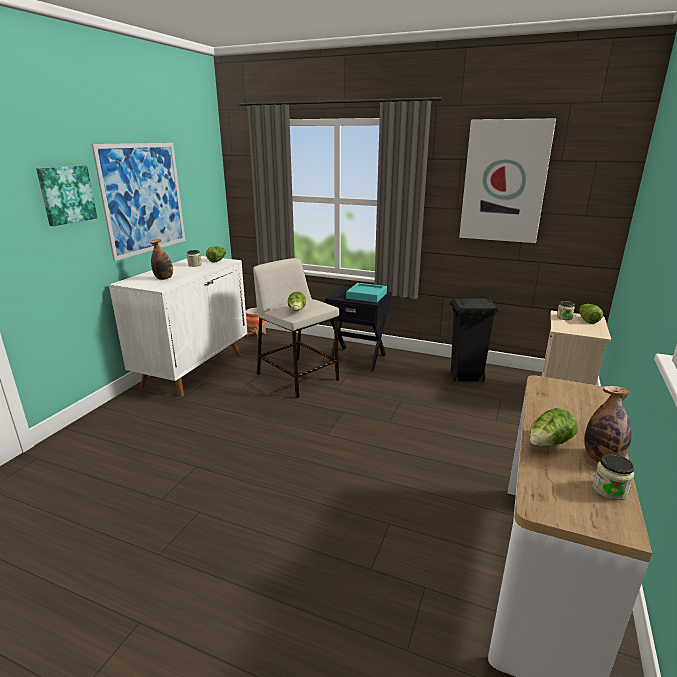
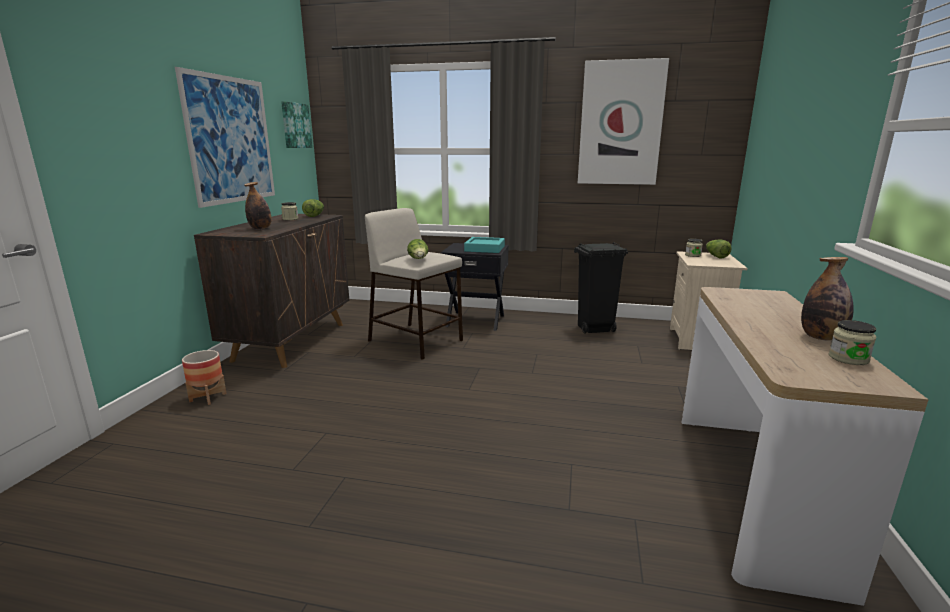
camera: 10 degrees left, 5 degrees down
(66, 194) = (146, 121): picture -> picture (295, 125)
(194, 369) = (292, 341): white cabinet -> brown cabinet
(256, 334) = (354, 306): planter -> planter (208, 397)
(549, 443) = (762, 331): lettuce -> none

